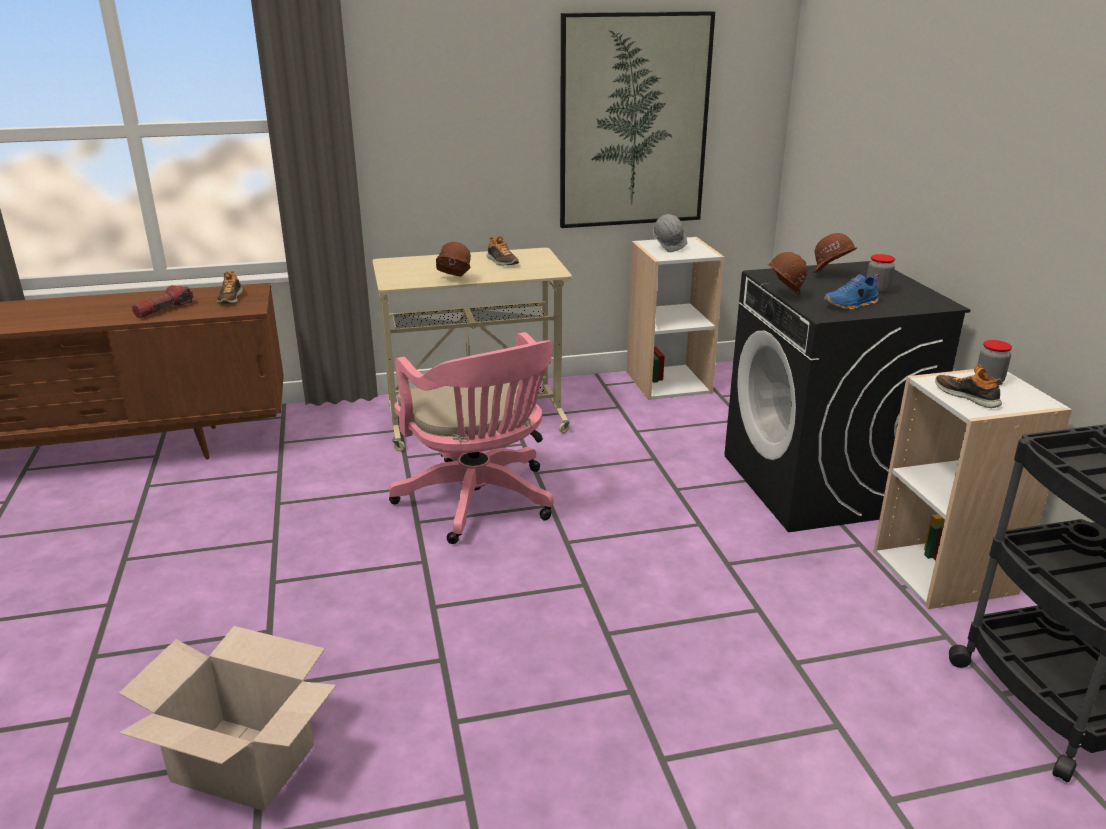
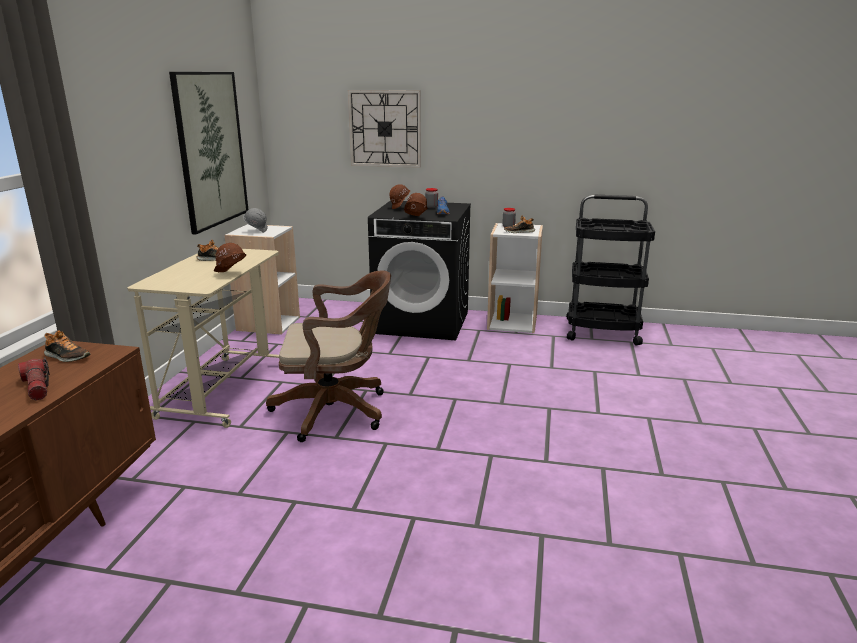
camera: 65 degrees left, 5 degrees down
(242, 764) = (546, 543): cardboard box -> none
(479, 502) = (337, 411): pink office chair -> brown office chair
(901, 129) = (385, 129): none -> wall clock

